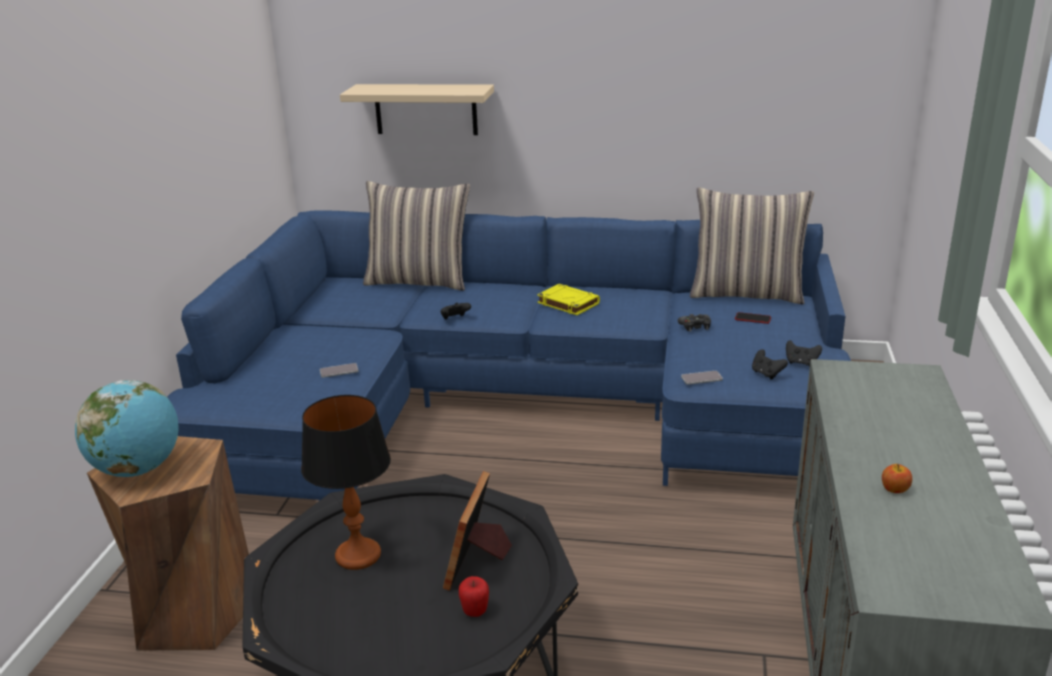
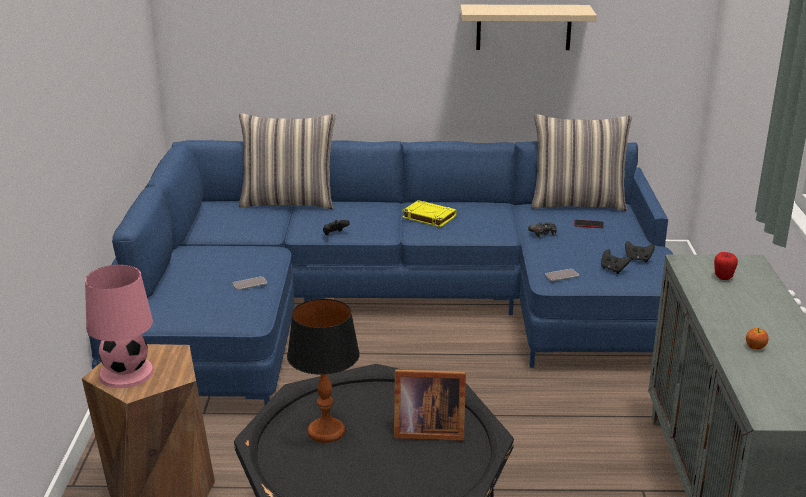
camera: 10 degrees left, 0 degrees up
(138, 469) = (127, 373): globe -> pink table lamp
(426, 109) = (291, 48): beige shelf -> beige shelf (523, 27)
(475, 612) = (438, 466): apple -> apple (723, 278)
(477, 562) = (426, 429): picture frame -> picture frame turned 90 degrees counterclockwise

